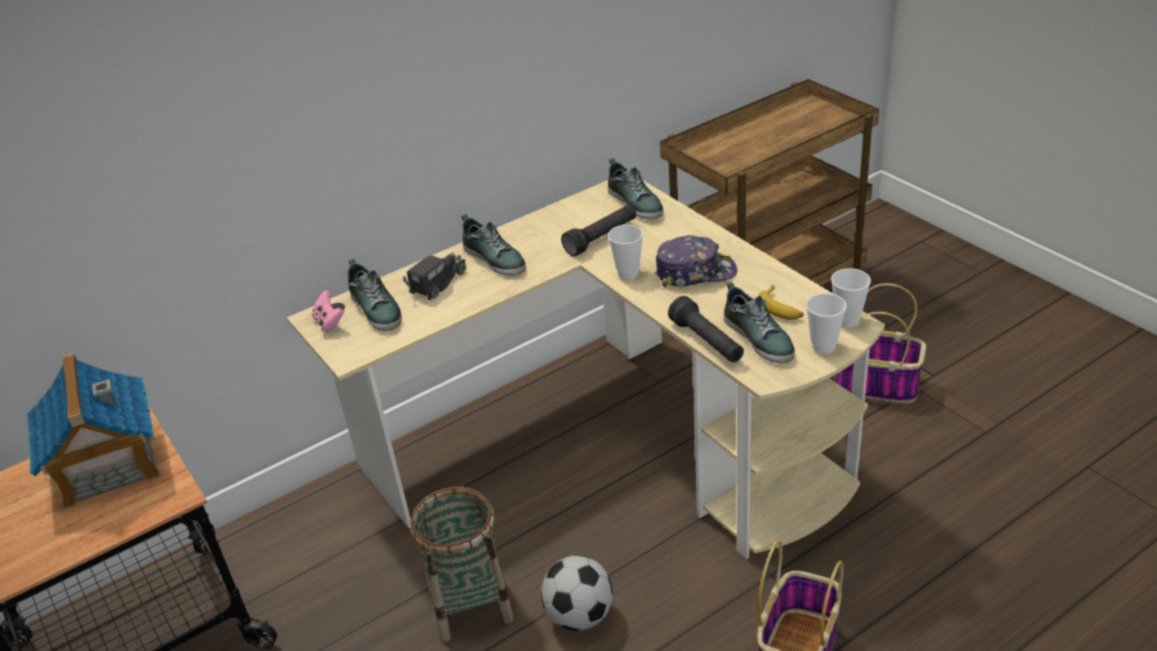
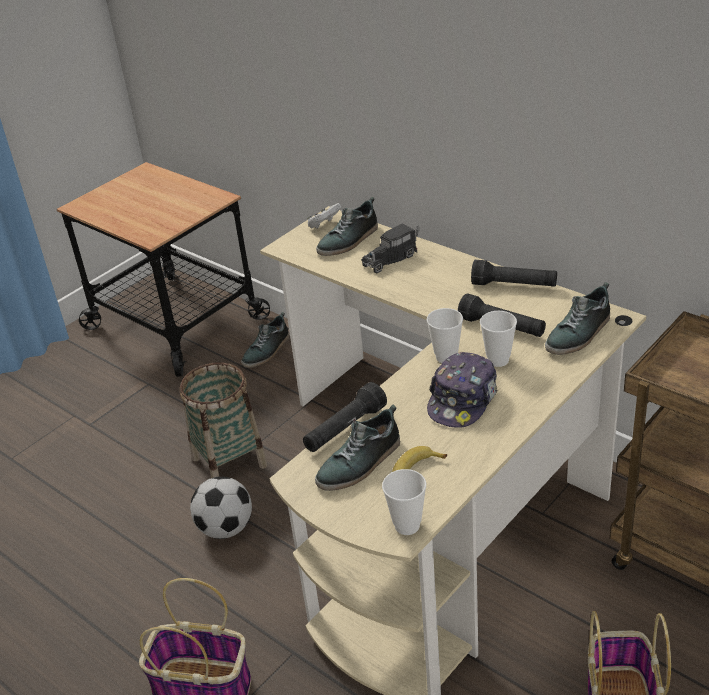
camera: 75 degrees right, 0 degrees up
(108, 465) = (179, 203): toy house -> none
(329, 322) = (324, 225): pink game controller -> white game controller
(437, 285) = (392, 258): toy truck -> toy truck turned 120 degrees clockwise
(495, 258) = (442, 276): shoe -> shoe (267, 351)
(540, 223) = (514, 285): none -> black flashlight
(695, 272) = (463, 400): cap -> cap turned 45 degrees clockwise
(823, 346) = (355, 512): cup -> cup (498, 360)

